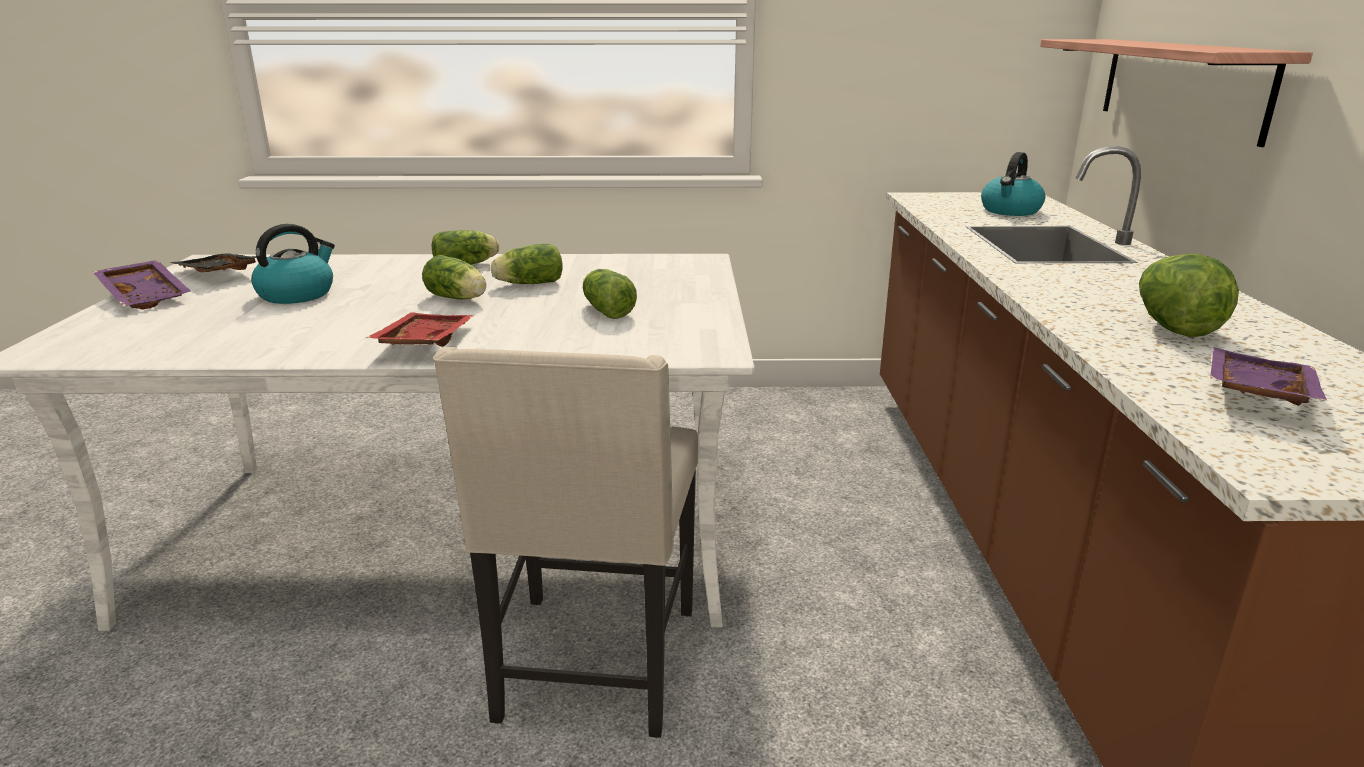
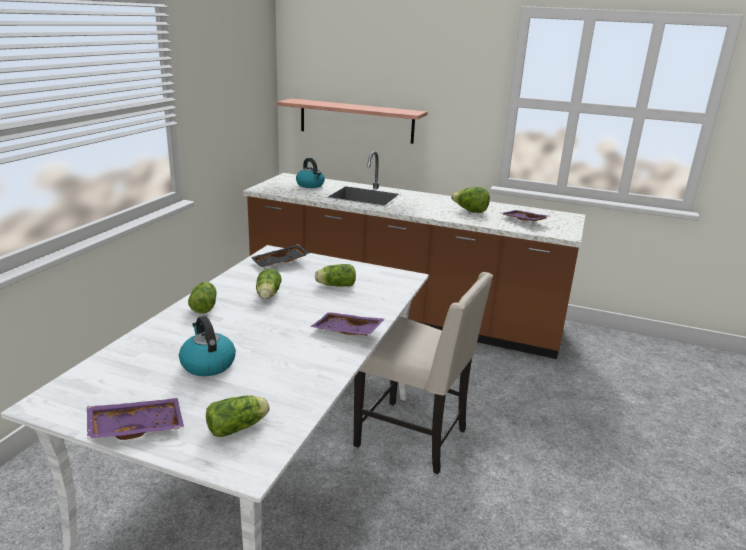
camera: 70 degrees left, 0 degrees up
(217, 274) = (103, 396): black tray -> black tray (280, 263)
(423, 343) = (346, 332): red tray -> purple tray
(458, 299) = (276, 316): lettuce -> lettuce (239, 427)

